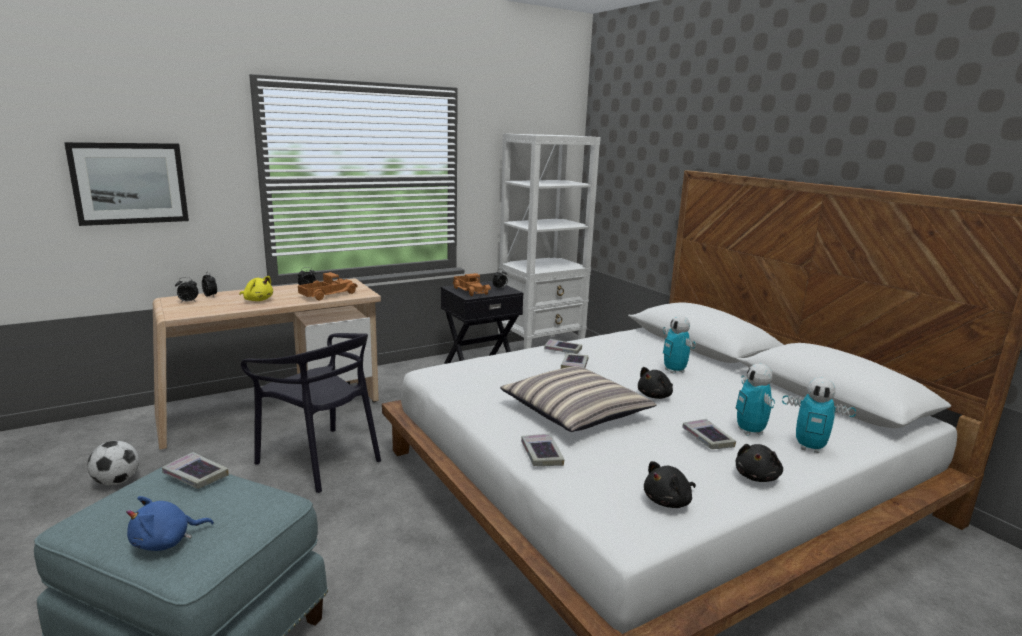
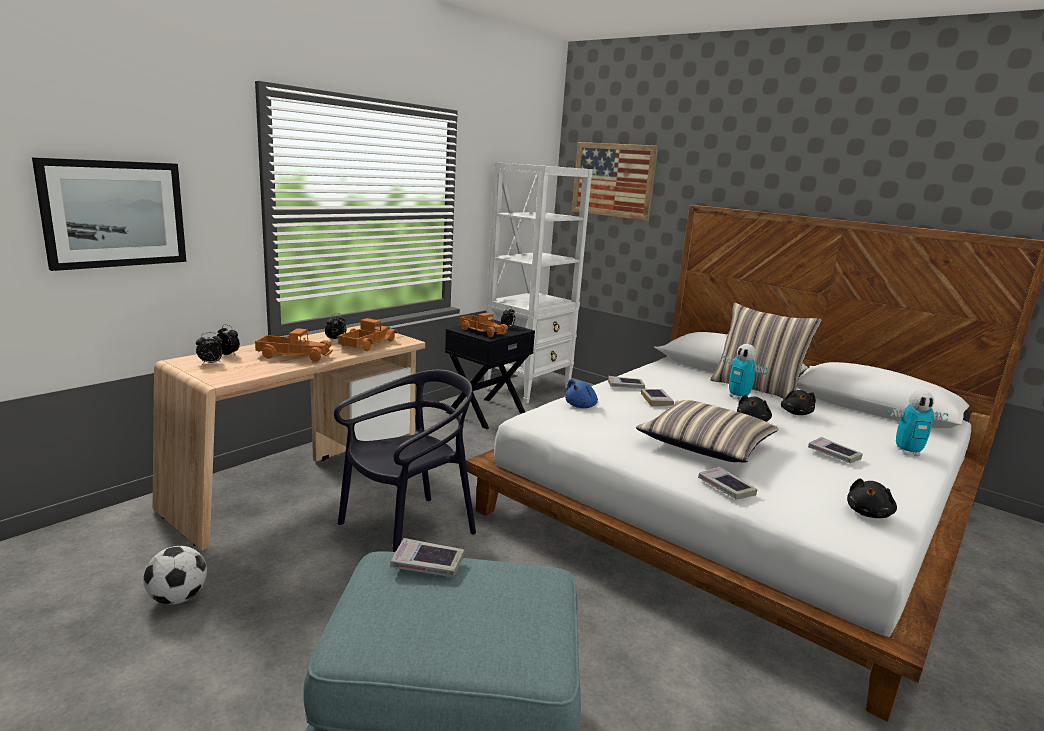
camera: 20 degrees left, 0 degrees up
(166, 542) = (486, 641): blue plush toy -> blue plush toy (581, 406)
(257, 300) = (294, 355): yellow plush toy -> toy truck
(321, 460) = (407, 532): black chair -> black chair turned 60 degrees counterclockwise
(626, 147) = (613, 180): none -> picture
(708, 364) = (756, 388): none -> pillow
(750, 432) = (855, 444): toy robot -> none
(757, 476) = (901, 482): black plush toy -> black plush toy (796, 413)

